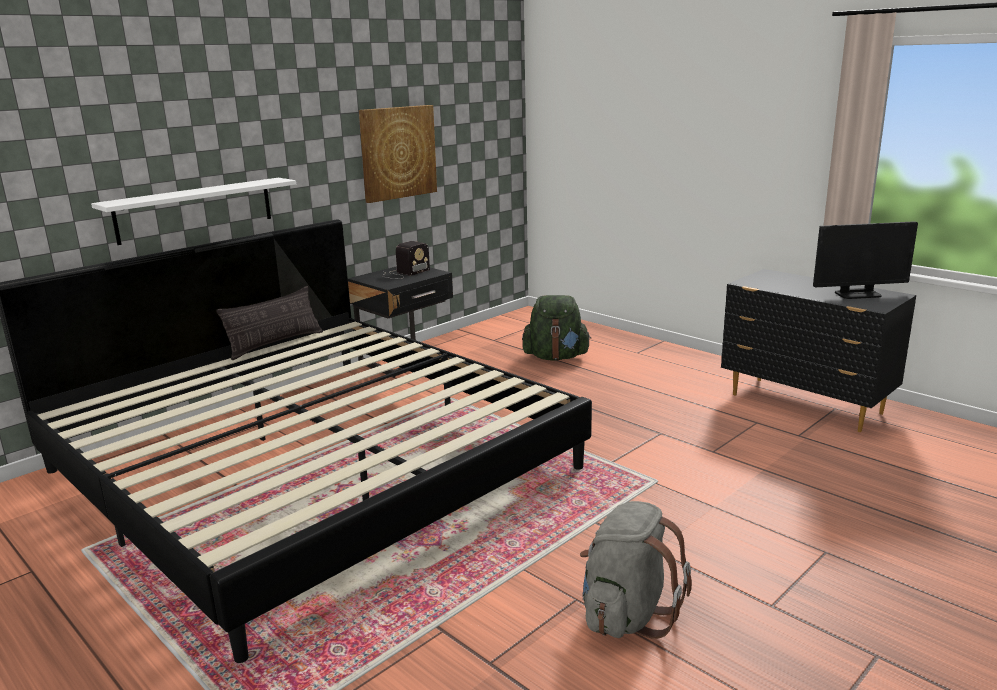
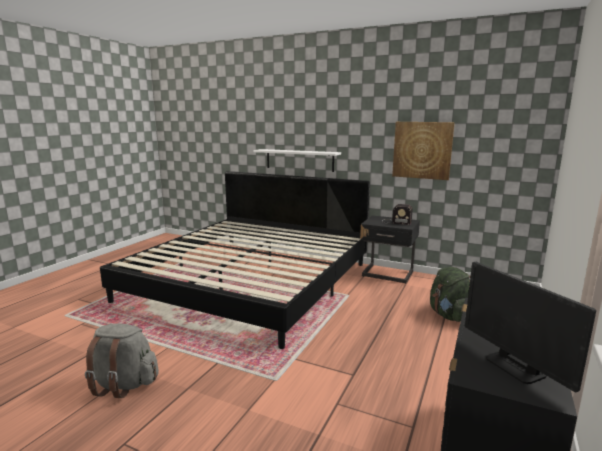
camera: 70 degrees right, 5 degrees down
(275, 344) = (315, 232): pillow -> none

